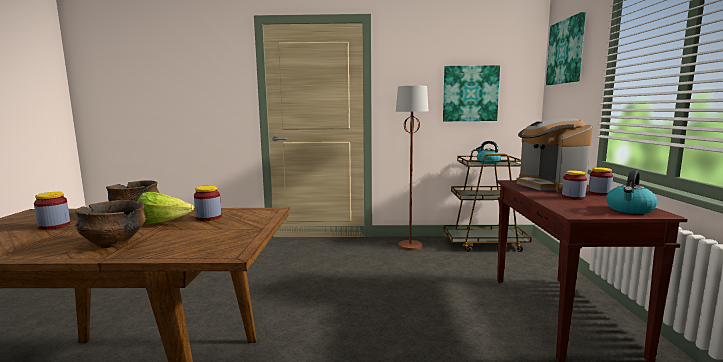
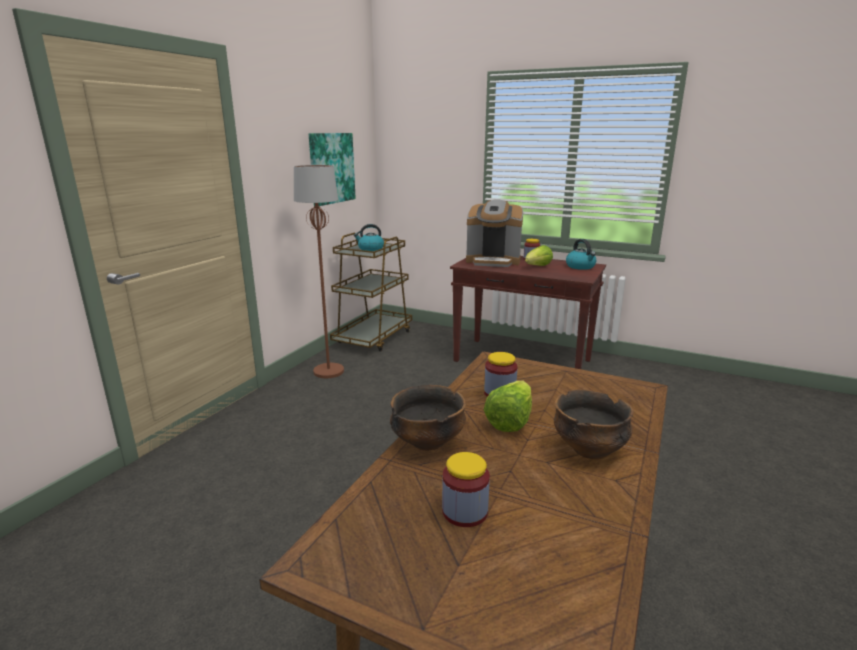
camera: 65 degrees left, 10 degrees up
(566, 51) = (417, 124): picture -> none
(573, 197) = (537, 267): jar -> lettuce

